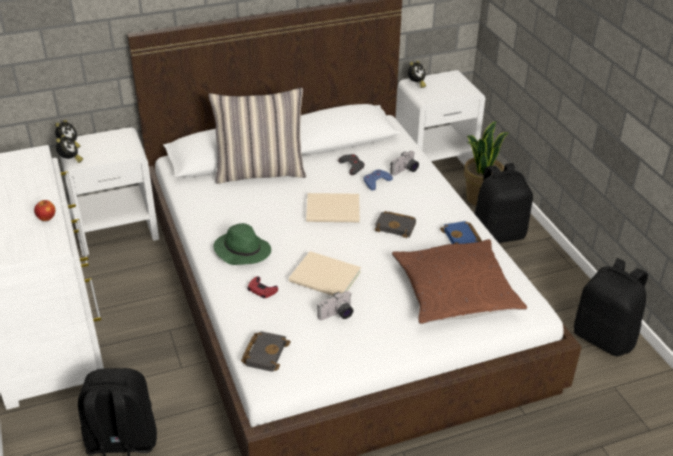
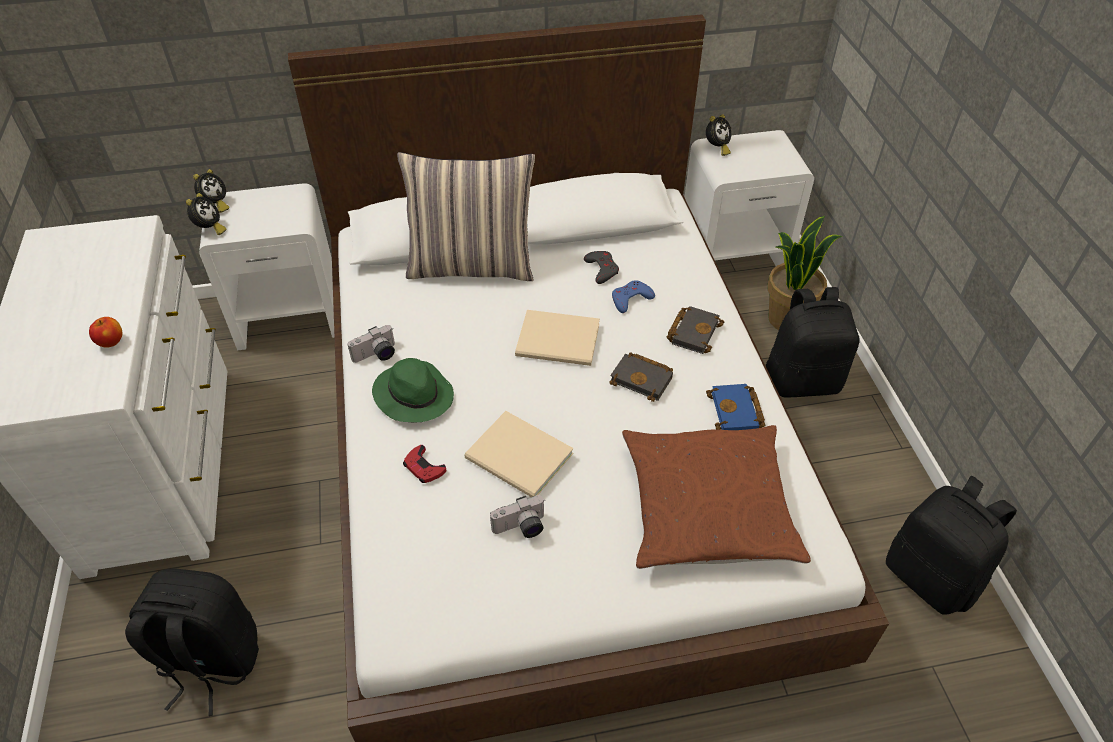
camera: 10 degrees right, 10 degrees up
(264, 353) = (399, 582): black book -> black book (693, 331)
(405, 171) = (676, 284): camera -> camera (376, 355)

